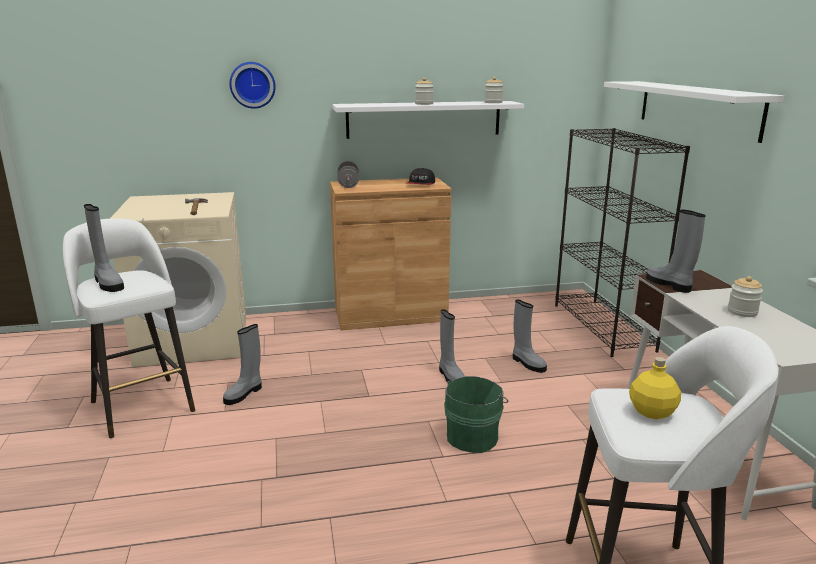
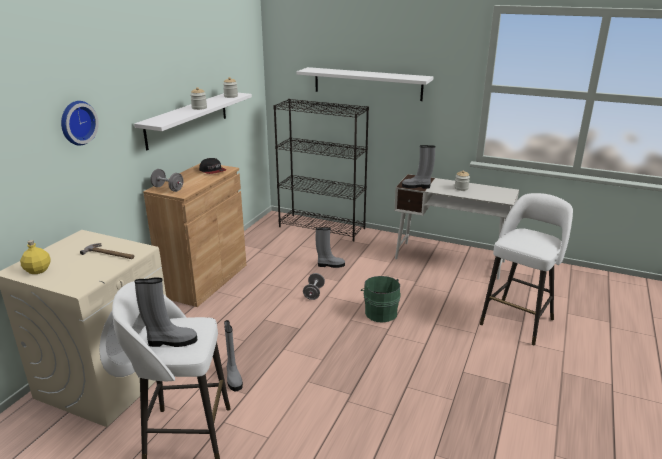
camera: 55 degrees left, 5 degrees up
(450, 377) = (314, 293): grey boot -> grey dumbbell
(652, 411) = (528, 240): yellow bottle -> yellow bottle (38, 270)

